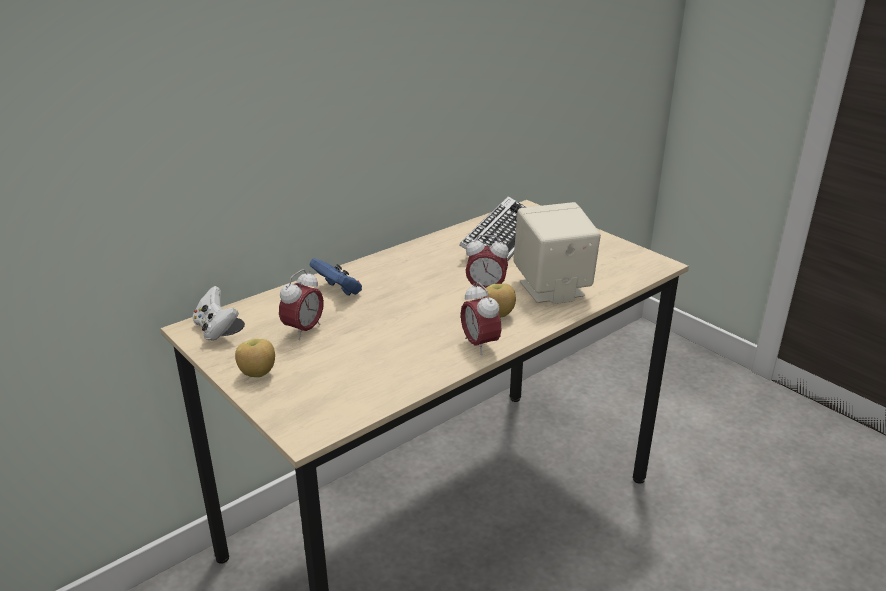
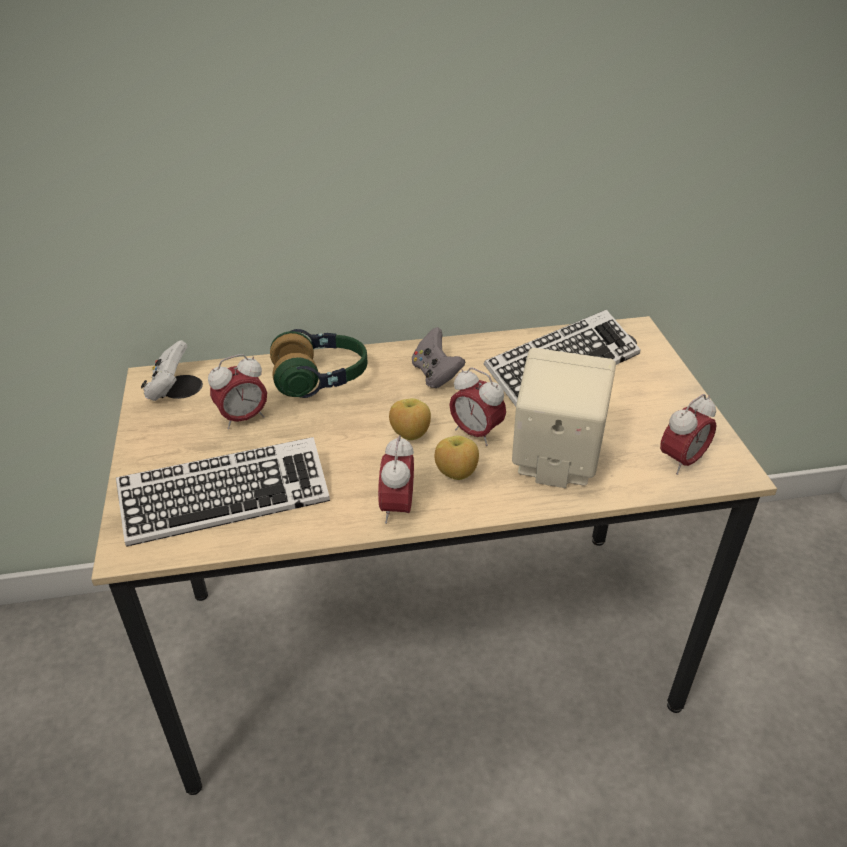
camera: 30 degrees right, 10 degrees up
(257, 374) = (155, 456): apple -> apple (410, 435)
(338, 291) = (321, 379): blue game controller -> headphones
(348, 380) = (226, 499): none -> keyboard
(421, 266) = (435, 374): none -> grey game controller
(625, 268) = (681, 461): none -> alarm clock

